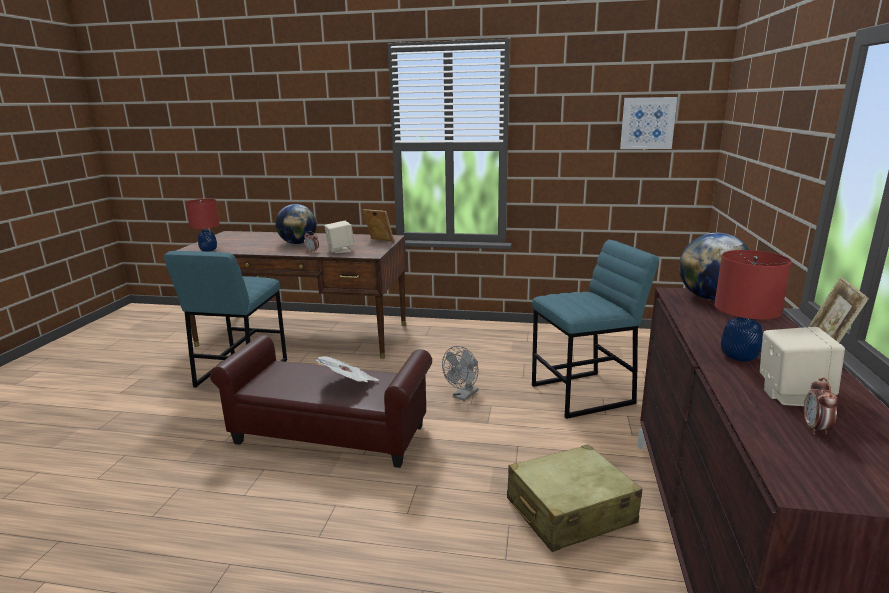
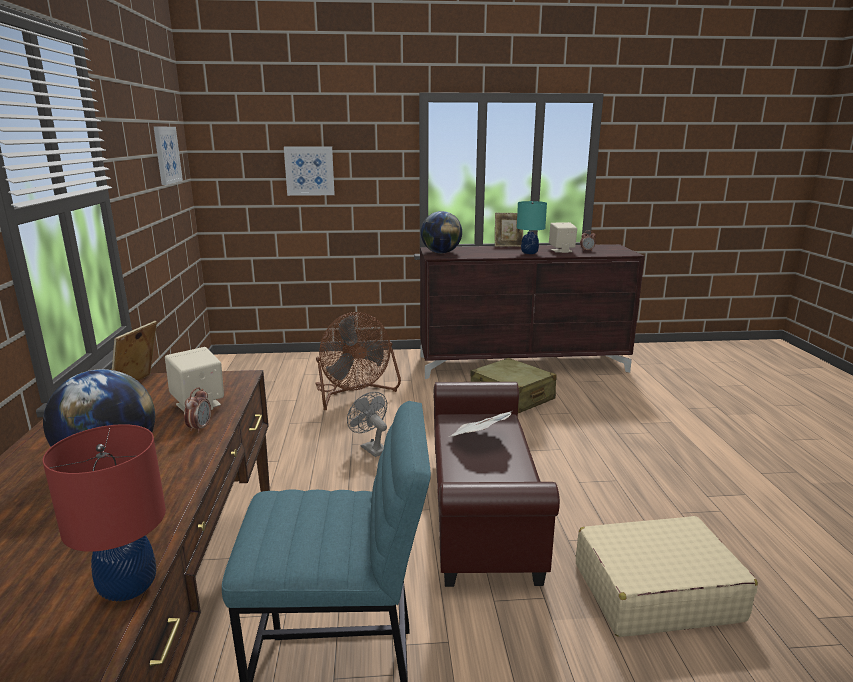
camera: 105 degrees left, 0 degrees up
(173, 494) = (655, 591): none -> beige suitcase
(463, 396) = (371, 448): grey fan -> grey fan turned 150 degrees counterclockwise
(584, 393) = (351, 395): blue stool -> brown fan
(740, 357) = (530, 253): red table lamp -> turquoise table lamp
(762, 153) = (309, 171): none -> picture

